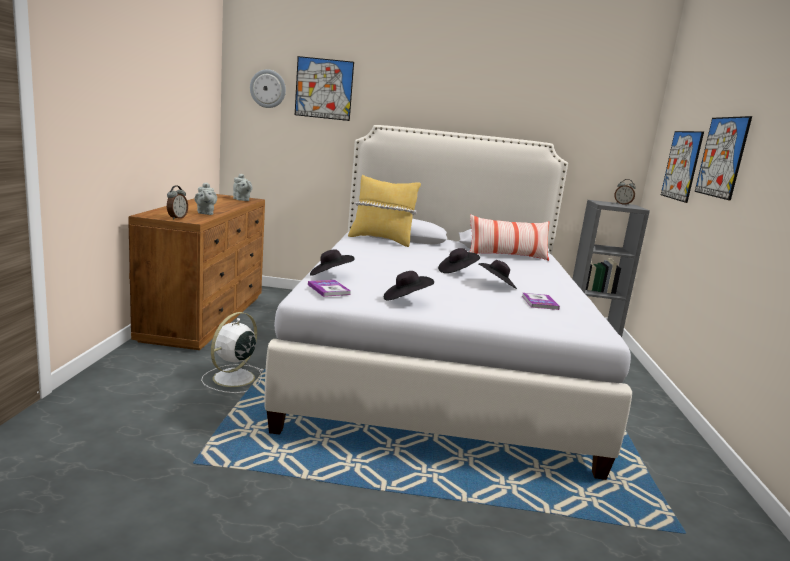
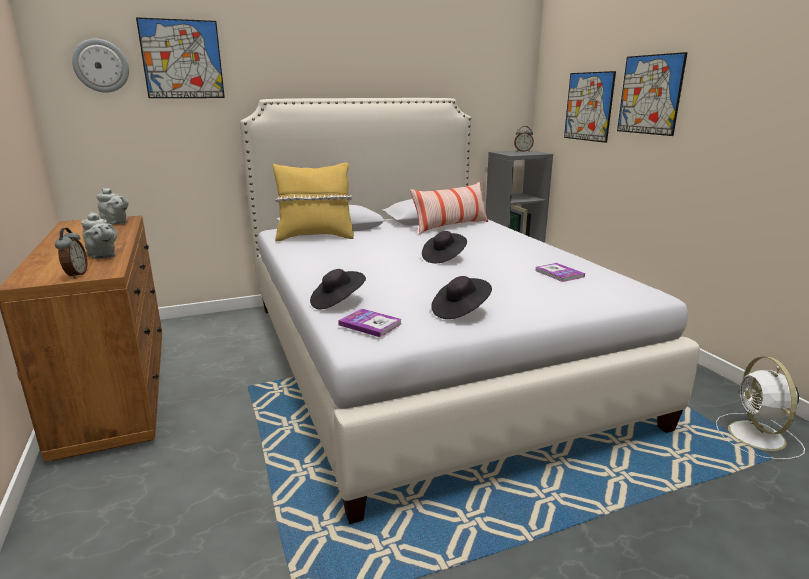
camera: 25 degrees left, 5 degrees up
(232, 379) = (234, 465): white fan -> white fan (758, 437)
(496, 285) = (497, 264): black hat -> none

